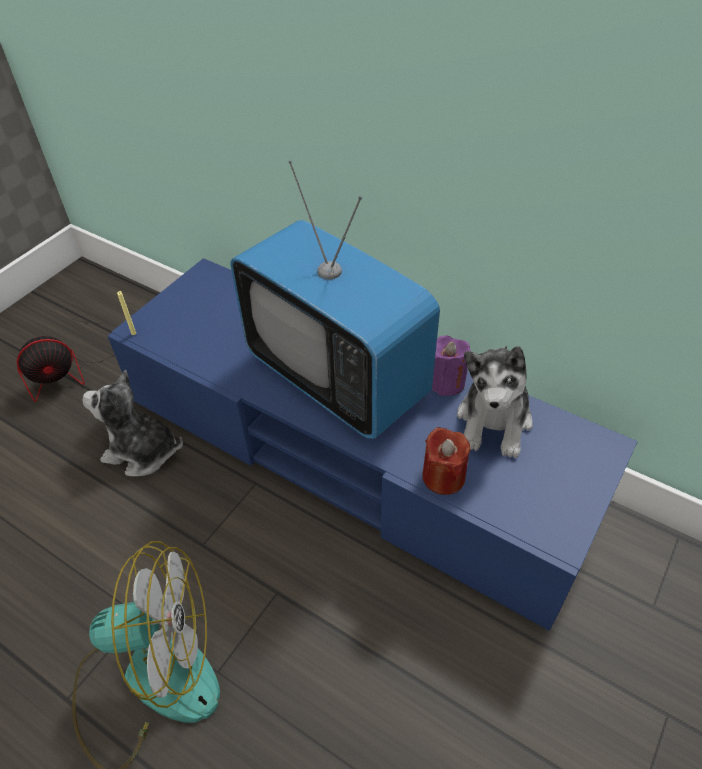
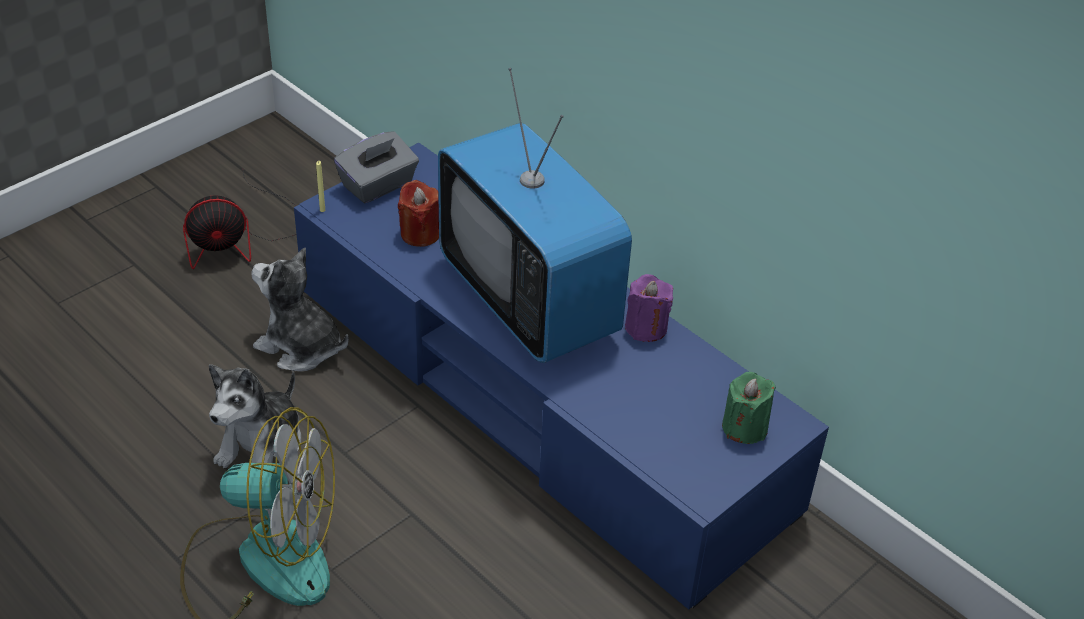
camera: 10 degrees right, 5 degrees down
(178, 301) = (378, 185): none -> grey tissue box
(443, 477) = (606, 415): red candle -> red candle (420, 233)
(494, 421) = (682, 376): plush toy -> plush toy (261, 445)
(568, 459) = (744, 427): none -> green candle

